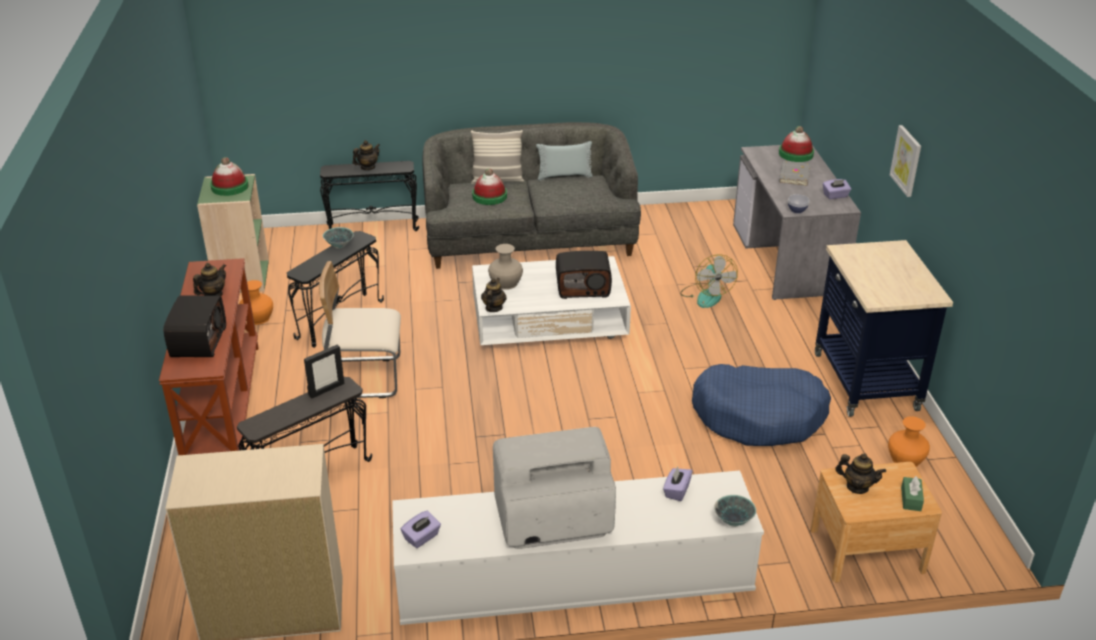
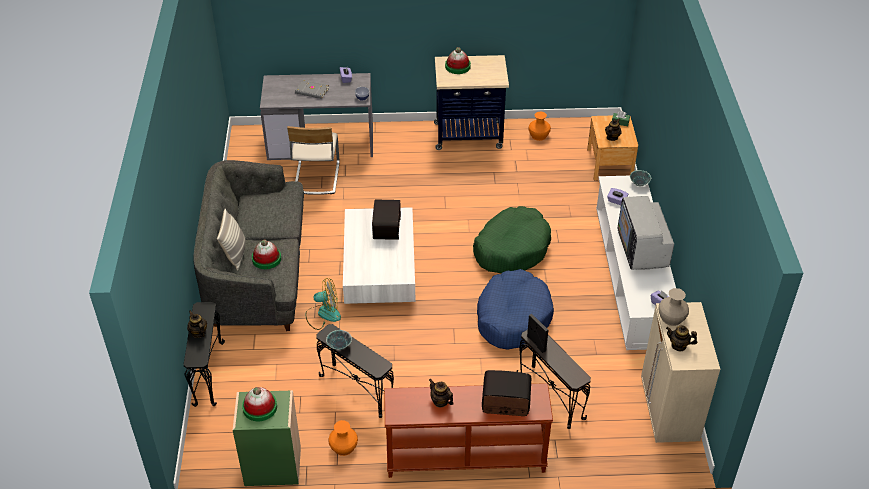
camera: 85 degrees left, 10 degrees up
(361, 378) = (438, 374): beige chair -> beige chair (316, 177)
(493, 308) = (405, 275): teapot -> teapot (679, 345)
(505, 283) = (372, 267): beige vase -> beige vase (671, 318)
(564, 176) = (240, 215): blue pillow -> none
(609, 435) = (511, 248): none -> green dog bed
(706, 295) = (360, 186): fan -> fan (323, 314)
(759, 416) = (497, 183): blue dog bed -> blue dog bed (513, 317)
(796, 154) = (279, 84): hat -> hat (457, 66)
(906, 160) = (410, 19): picture -> none

